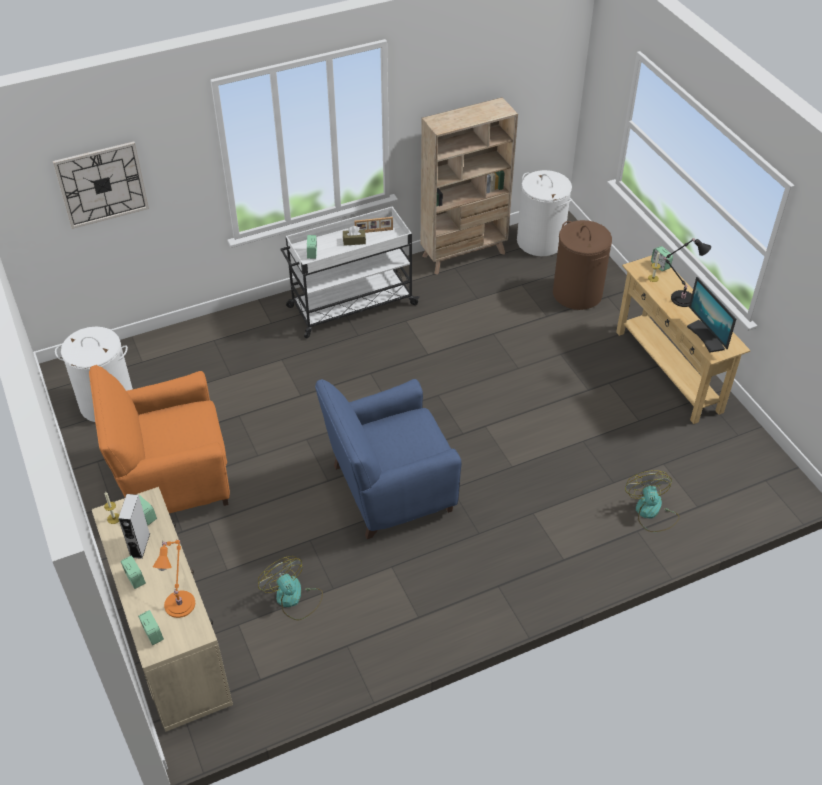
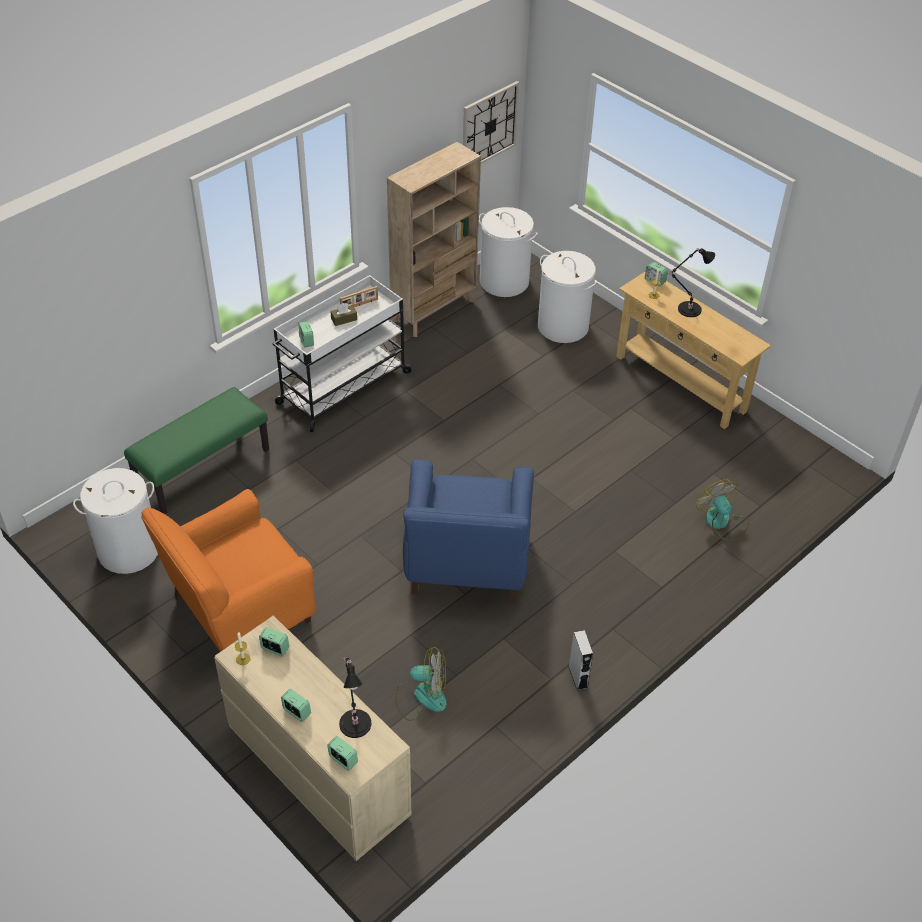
camera: 20 degrees left, 0 degrees up
(102, 184) = (88, 313): wall clock -> wall clock (489, 126)
(140, 545) = (284, 678): grey speaker -> grey speaker (578, 677)
(180, 602) = (355, 721): orange table lamp -> black table lamp
(200, 348) = (203, 468): none -> green bench
(293, 599) = (421, 696): fan -> fan turned 150 degrees clockwise
(388, 489) = (466, 563): blue armchair -> blue armchair turned 45 degrees counterclockwise
(577, 293) = (562, 326): brown laundry basket -> white laundry basket
(706, 336) = (727, 341): monitor -> none

